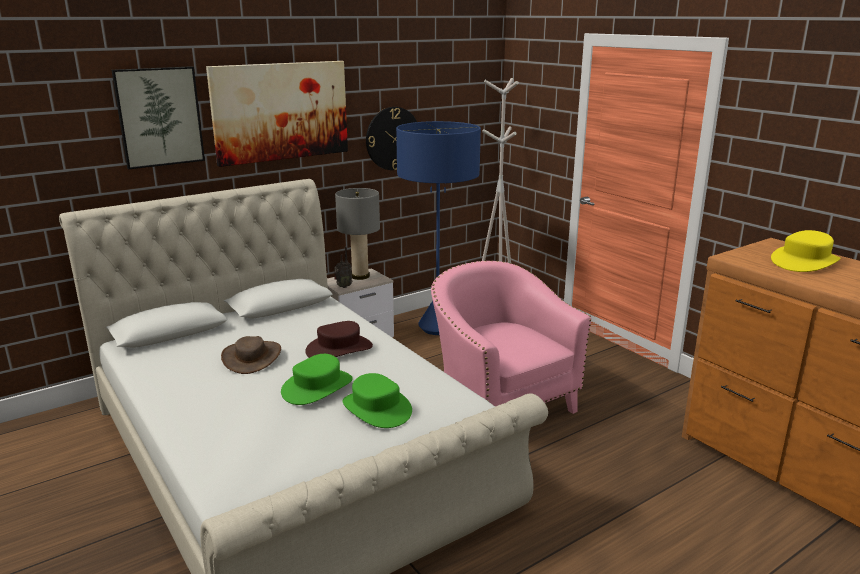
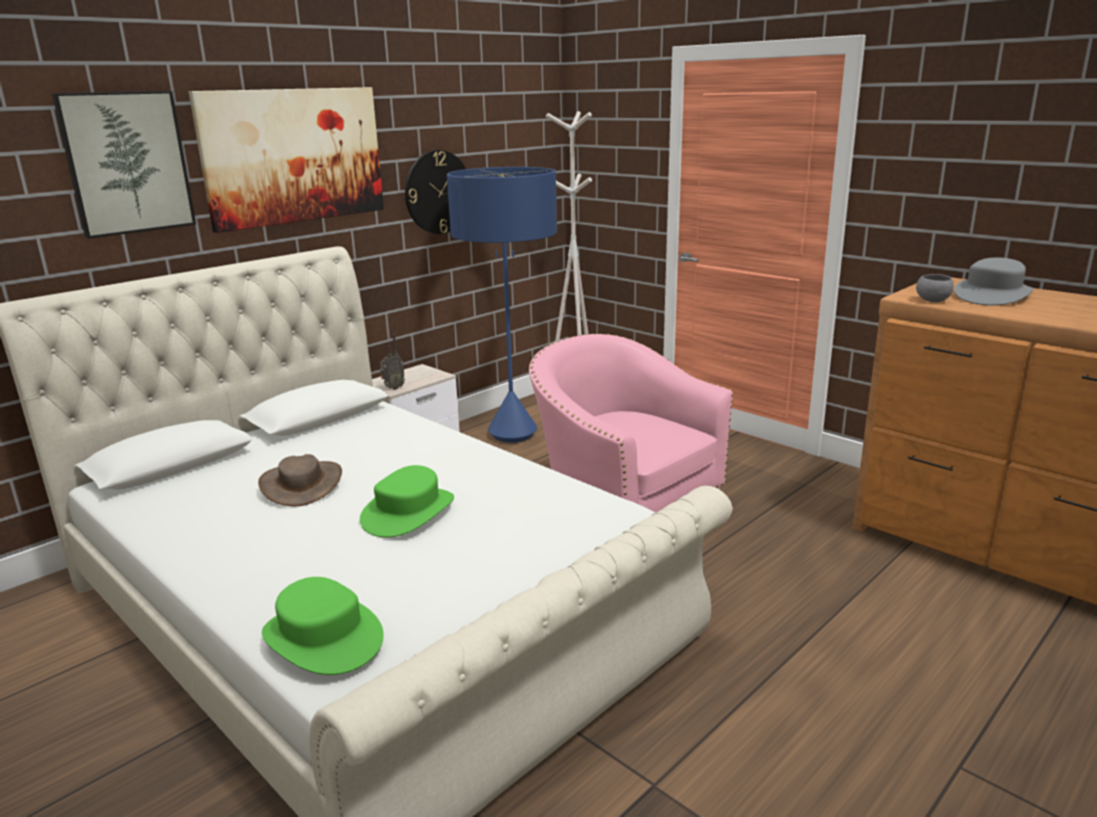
camera: 10 degrees left, 0 degrees up
(339, 349) = (419, 462): brown hat -> none
(360, 276) = (411, 374): grey table lamp -> none
(376, 408) = (499, 530): green hat -> green hat (322, 637)
(749, 263) = (932, 301): none -> grey bowl
(805, 261) = (992, 295): yellow hat -> grey hat

